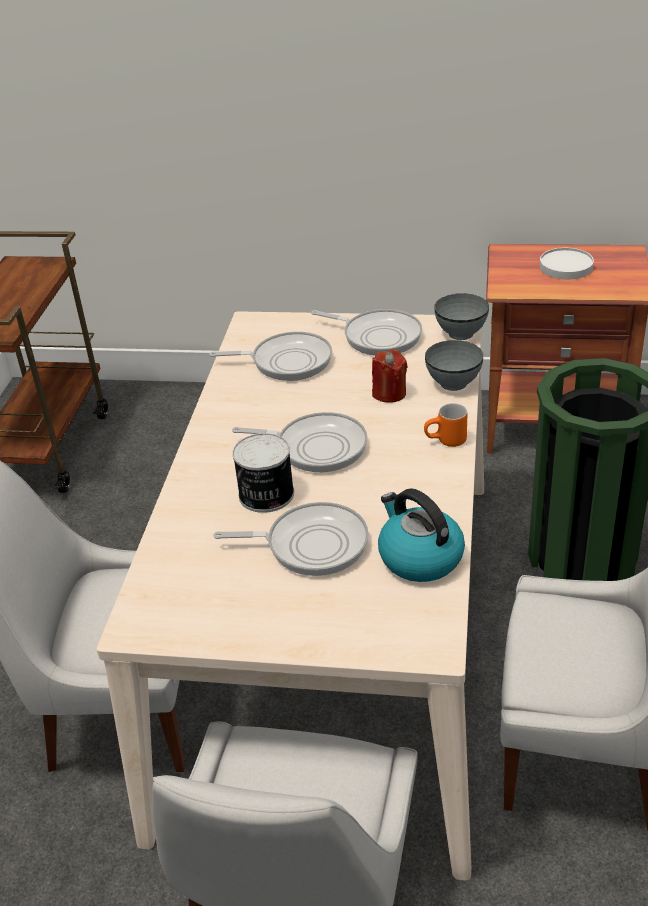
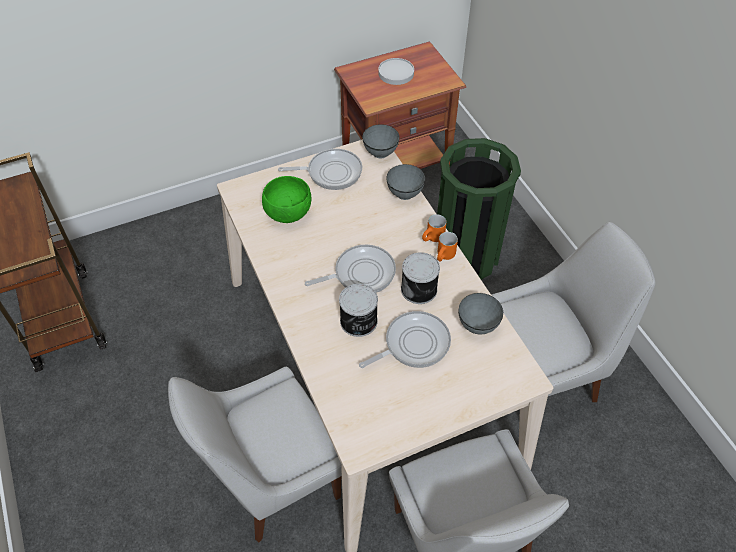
camera: 35 degrees left, 15 degrees up
(287, 361) = (288, 214): frying pan -> green bowl
(377, 489) = (420, 289): none -> can
(389, 393) = (372, 215): red candle -> none
(419, 557) = (478, 325): kettle -> grey bowl
(445, 466) = (445, 257): none -> orange mug

